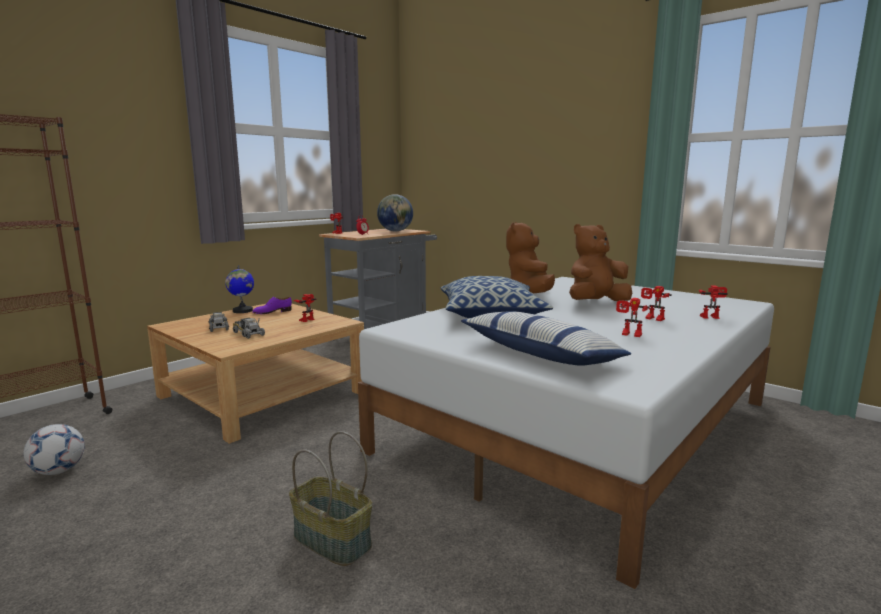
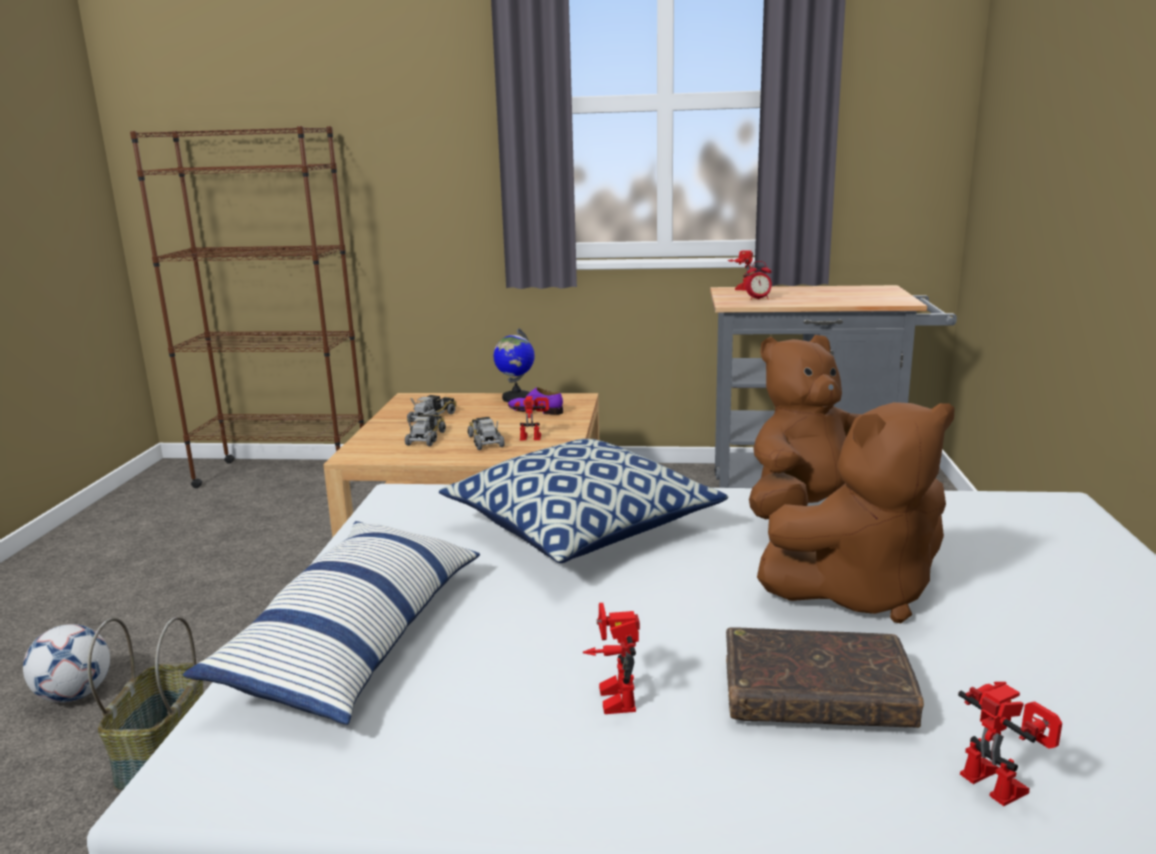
camera: 55 degrees right, 5 degrees up
(59, 471) = (216, 536): football -> football (75, 695)
(287, 326) = (485, 441): none -> toy truck
(395, 231) = (855, 297): globe -> none
(596, 303) = (858, 593): brown plush toy -> brown plush toy turned 135 degrees clockwise
(652, 319) = (816, 696): toy robot -> brown book

